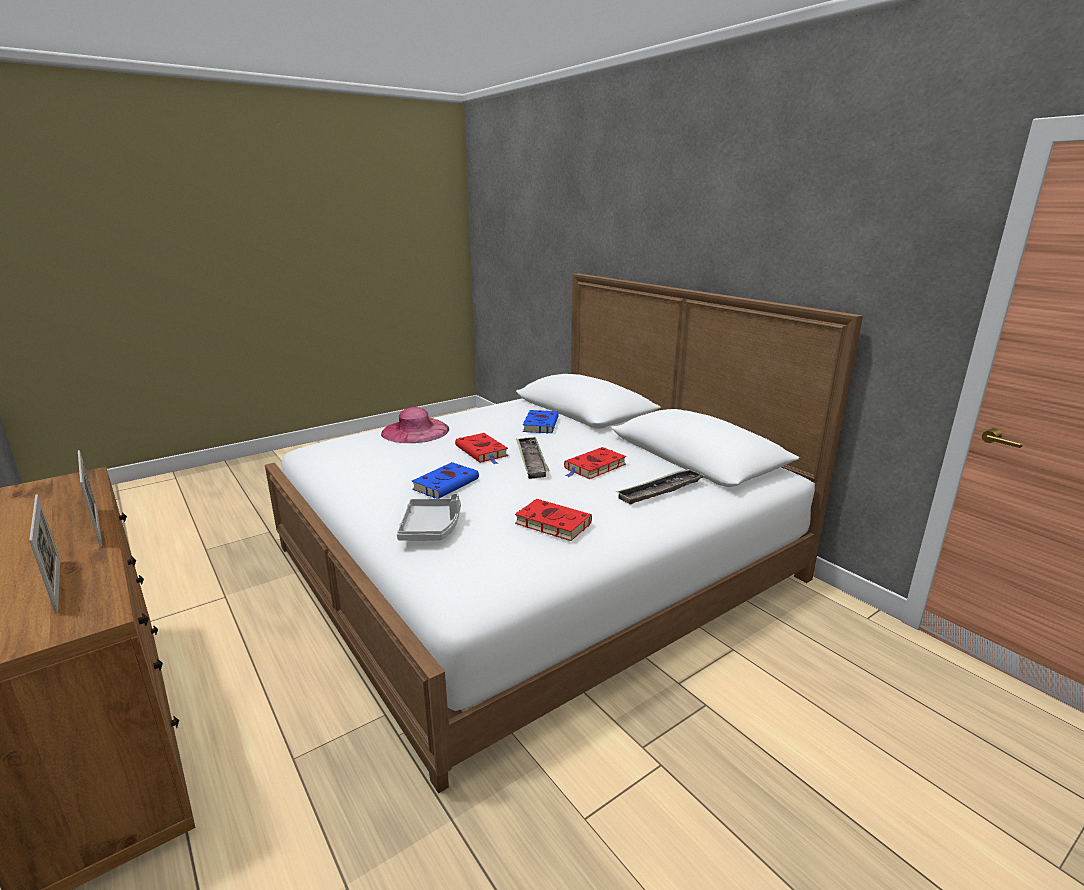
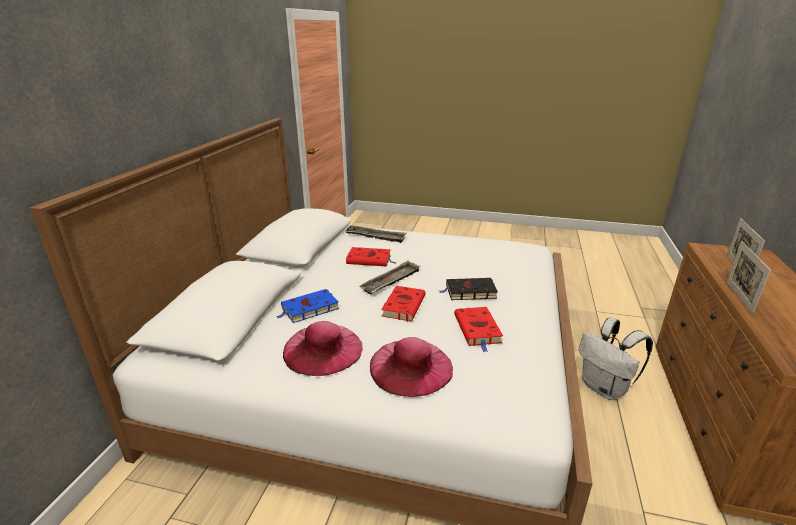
camera: 130 degrees left, 5 degrees up
(281, 691) = (605, 388): none -> white backpack
(431, 528) = (514, 271): grey tray -> none
(447, 484) = (469, 292): blue book -> black book
(483, 417) = (322, 349): none -> pink hat
(551, 523) = (454, 247): red book -> red book (478, 330)

